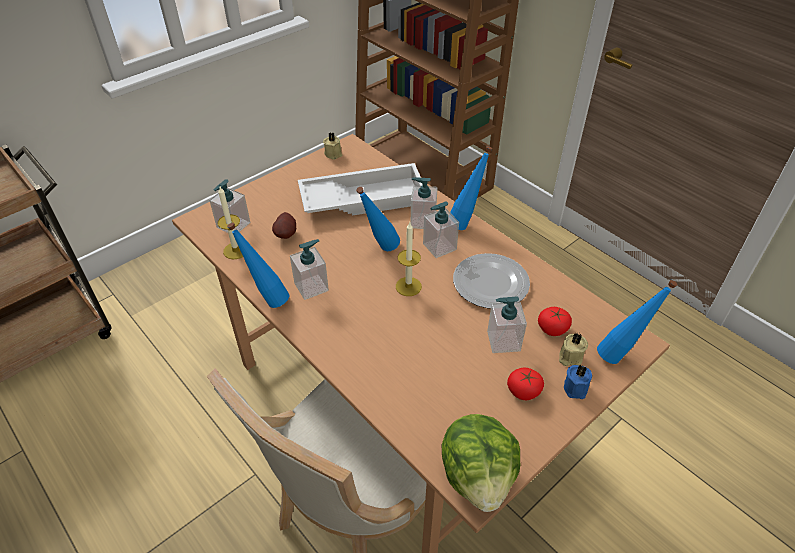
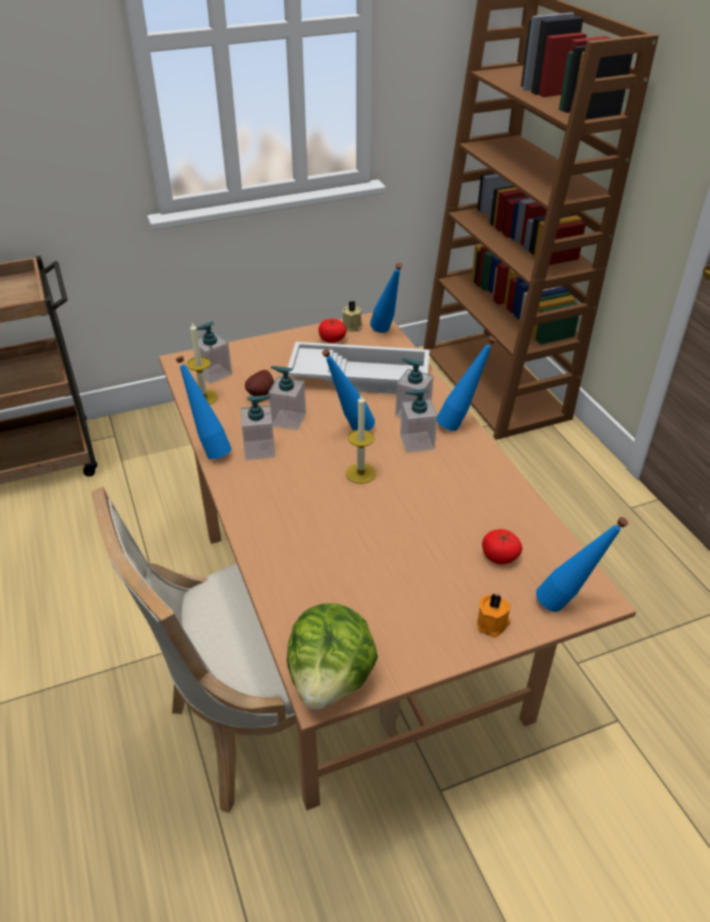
camera: 20 degrees right, 5 degrees down
(365, 155) = (386, 333): none -> blue bottle
(490, 284) = (453, 492): plate -> none
(503, 341) = (435, 554): soap dispenser -> soap dispenser (288, 419)
(523, 391) = (429, 609): tomato -> tomato (332, 339)
(569, 357) = (503, 590): beige candle -> none
(576, 388) = (493, 624): blue candle -> orange candle

